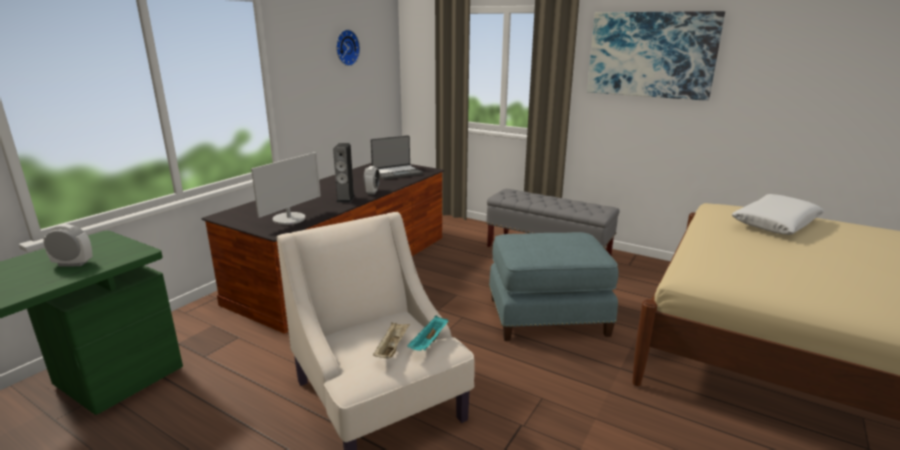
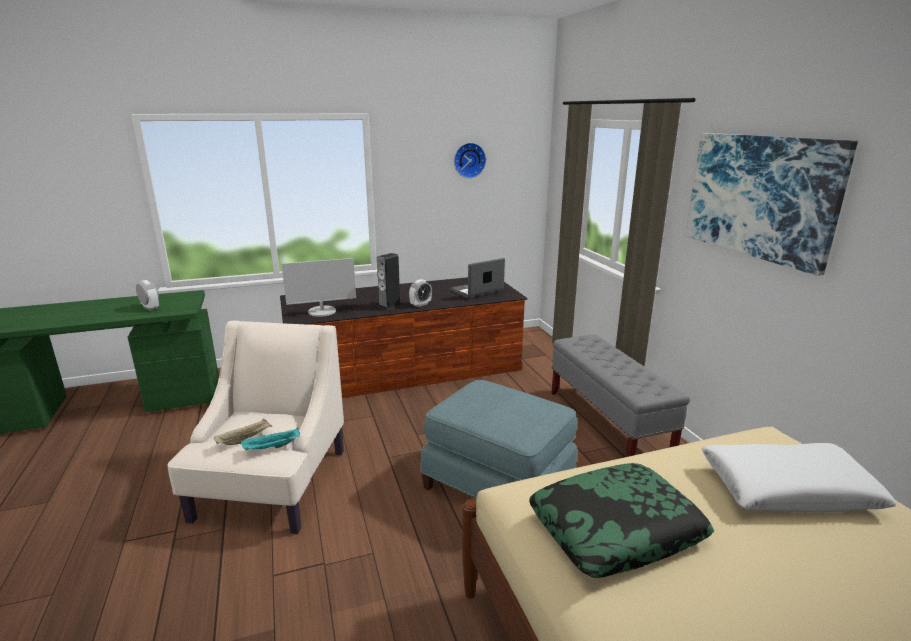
camera: 40 degrees right, 0 degrees up
(397, 173) = (477, 291): laptop -> laptop turned 135 degrees clockwise
(766, 268) = (615, 530): none -> pillow

